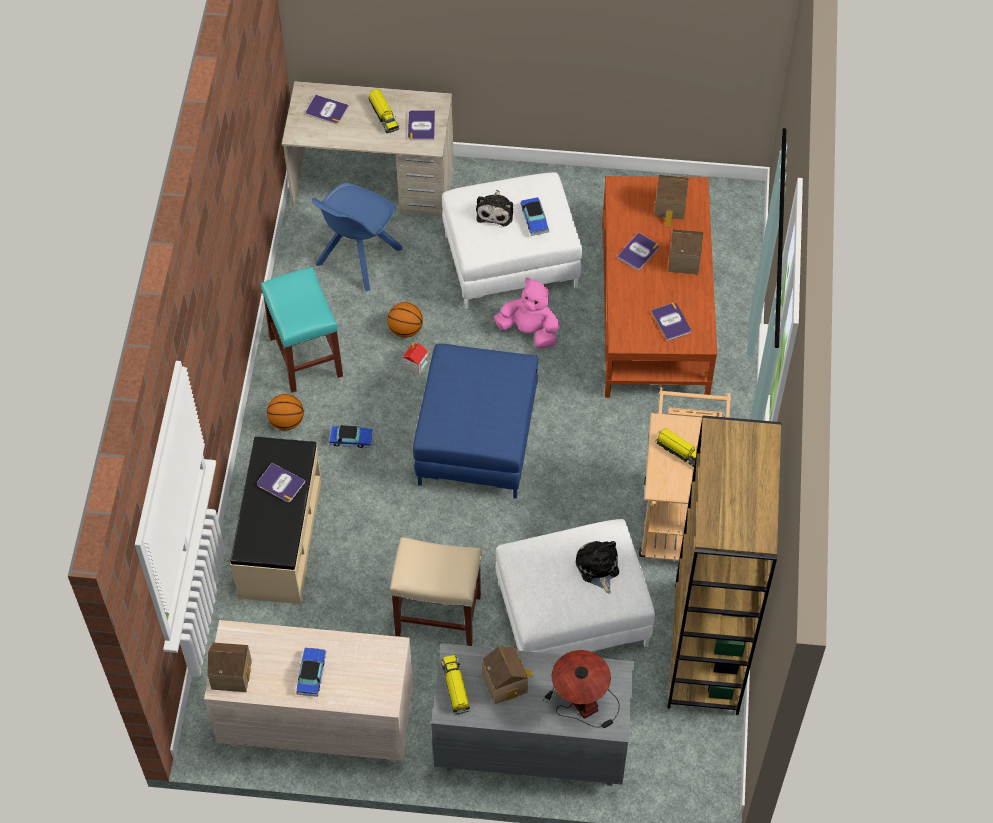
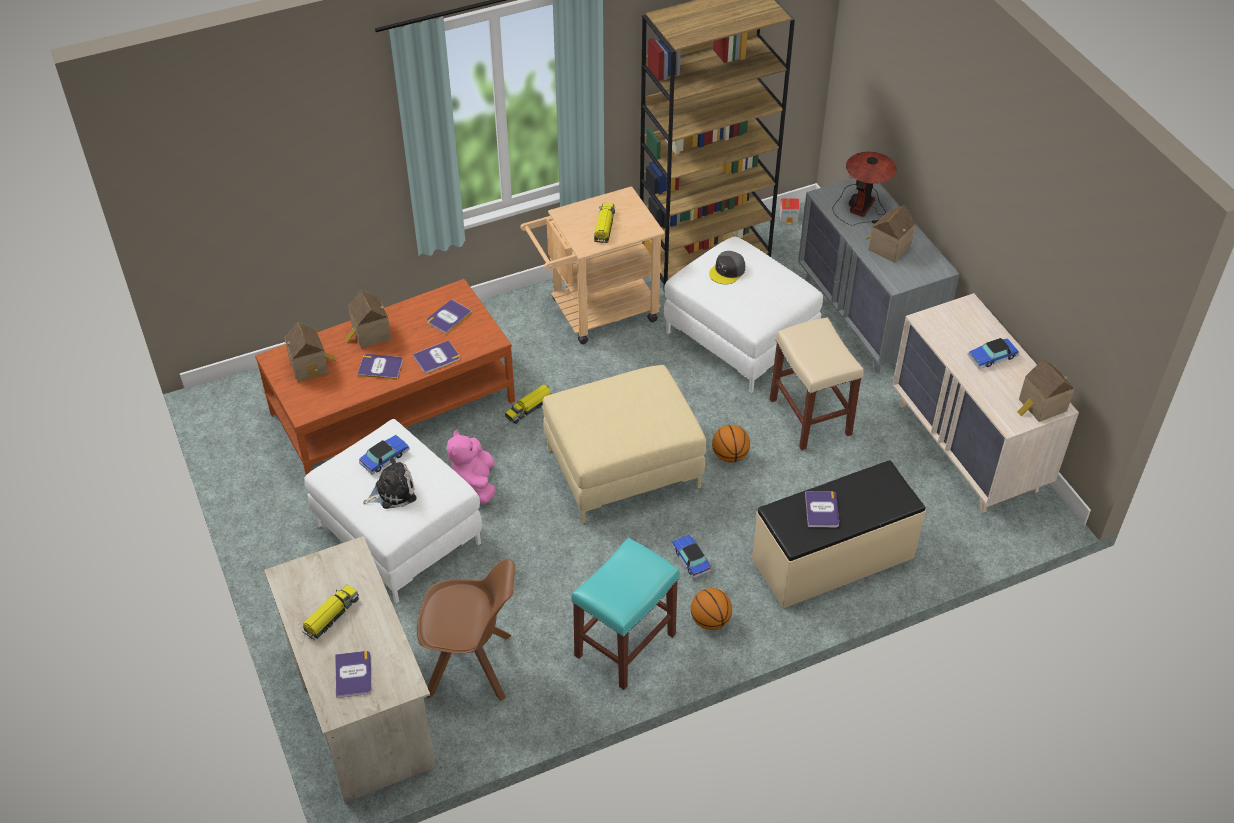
camera: 120 degrees left, 10 degrees down
(357, 258) = (472, 665): blue chair -> brown chair
(405, 329) = (536, 579): basketball -> basketball (729, 456)
(415, 364) = (572, 551): toy house -> toy house (788, 217)
(421, 126) = (328, 574): book -> book (437, 357)
(455, 687) = (919, 272): toy truck -> toy truck (529, 408)
(476, 439) = (622, 468): blue ottoman -> beige ottoman
(598, 568) = (727, 271): plush toy -> grey cap

